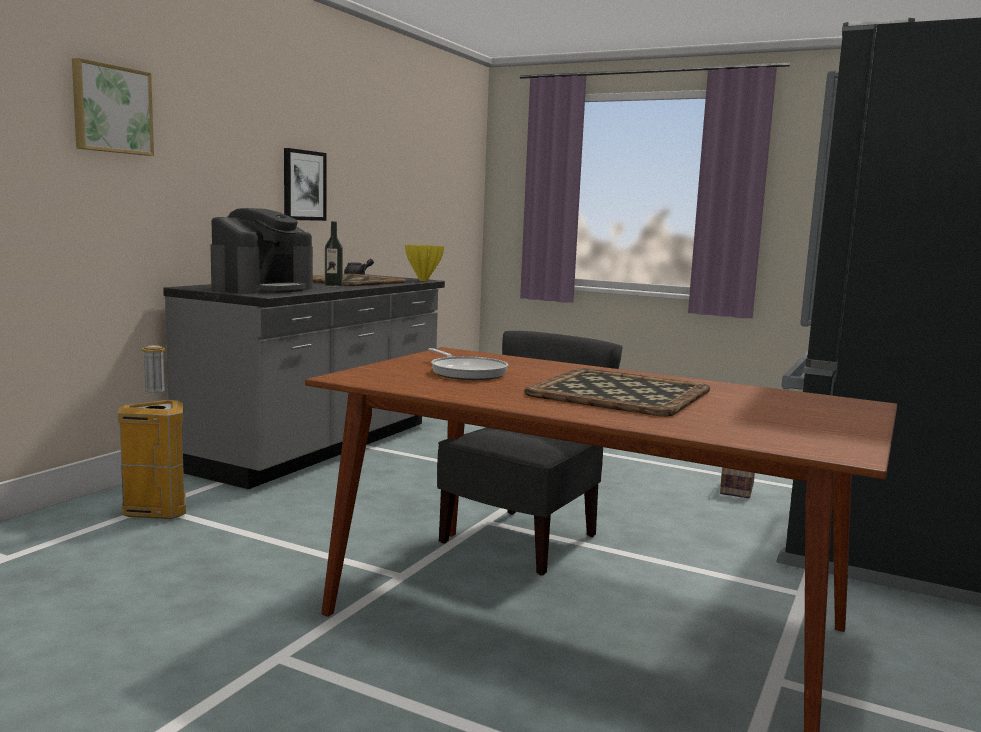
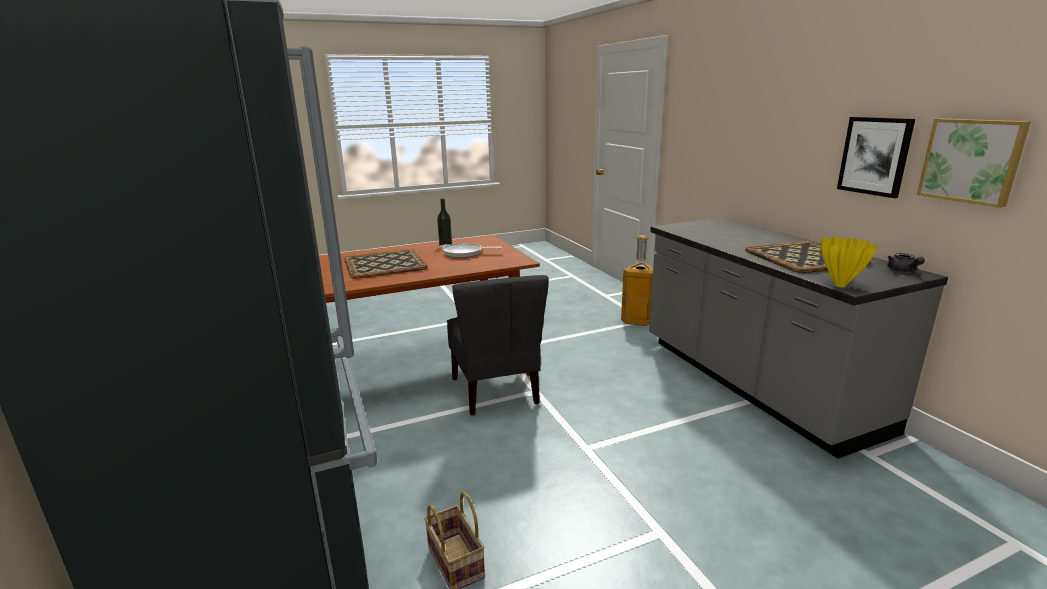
camera: 130 degrees right, 10 degrees up
(111, 109) = (715, 102): picture -> picture (972, 161)
(263, 289) = (712, 230): coffee machine -> none
(333, 286) = (738, 246): bottle -> bottle (445, 246)

